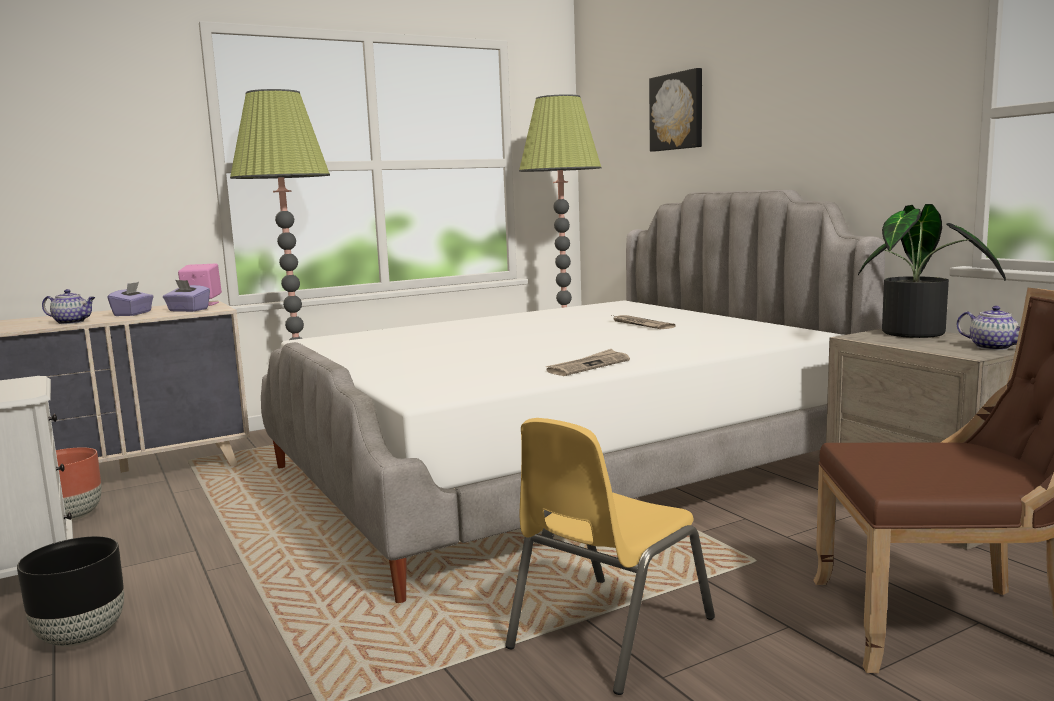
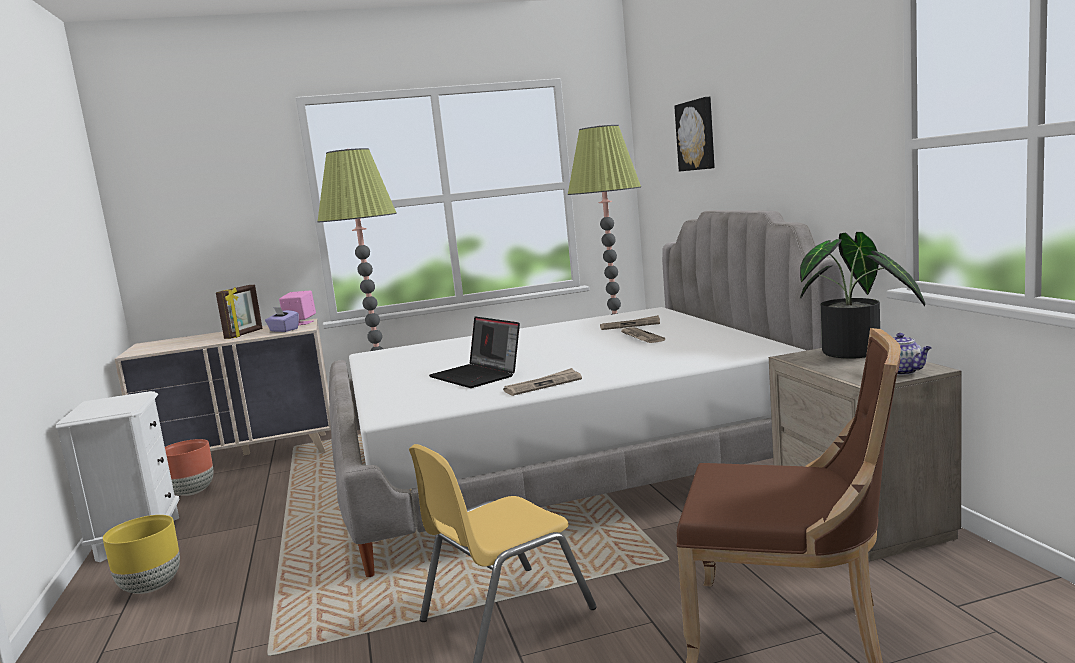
camera: 15 degrees right, 0 degrees up
(72, 322) = (197, 343): teapot -> none
(80, 637) = (150, 587): black planter -> yellow planter
(133, 314) = (244, 334): purple tissue box -> picture frame
(490, 359) = (478, 376): none -> laptop
(613, 315) = (630, 325): none -> newspaper

